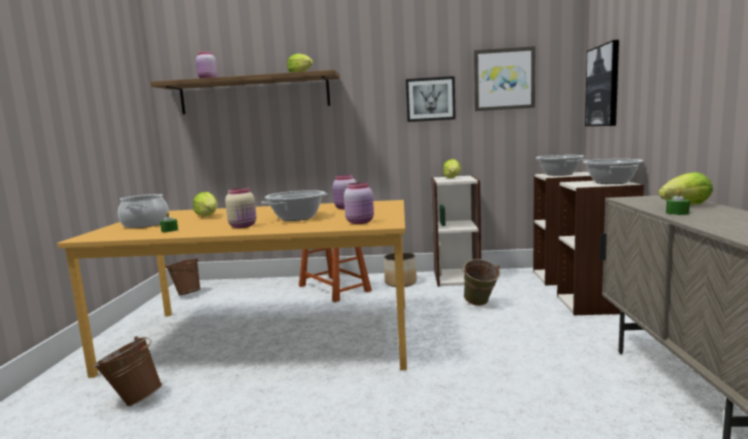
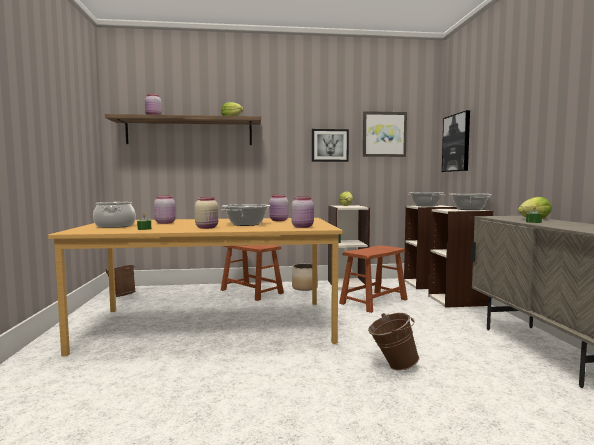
camera: 10 degrees left, 5 degrees down
(133, 400) = (114, 370): brown bucket -> brown bucket (392, 367)
(208, 216) = (165, 223): lettuce -> pink jar
(480, 305) = (373, 301): green bucket -> brown stool

